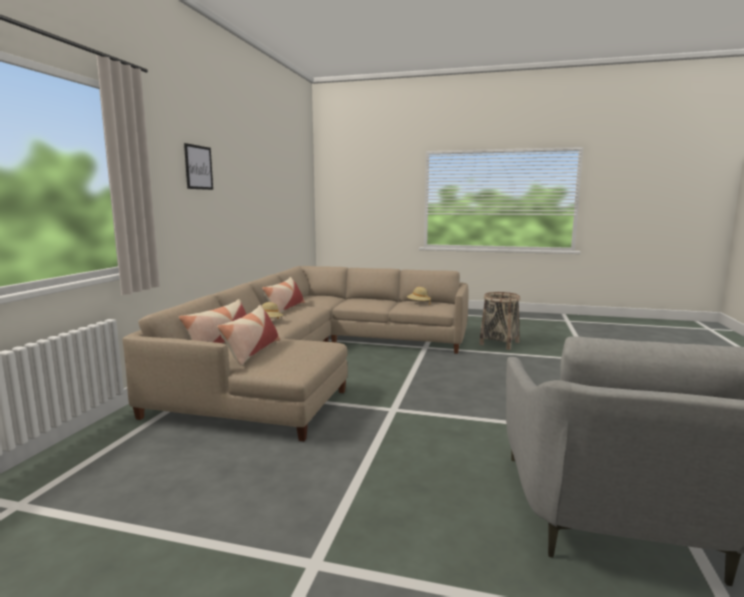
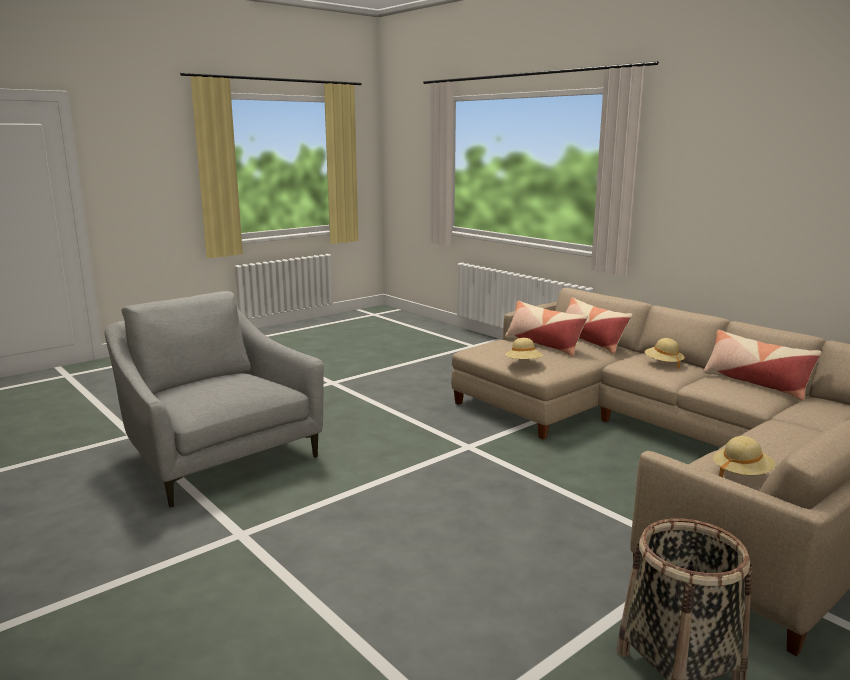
camera: 125 degrees right, 5 degrees up
(198, 167) = (755, 156): picture -> none
(317, 349) = (523, 363): none -> beige hat

